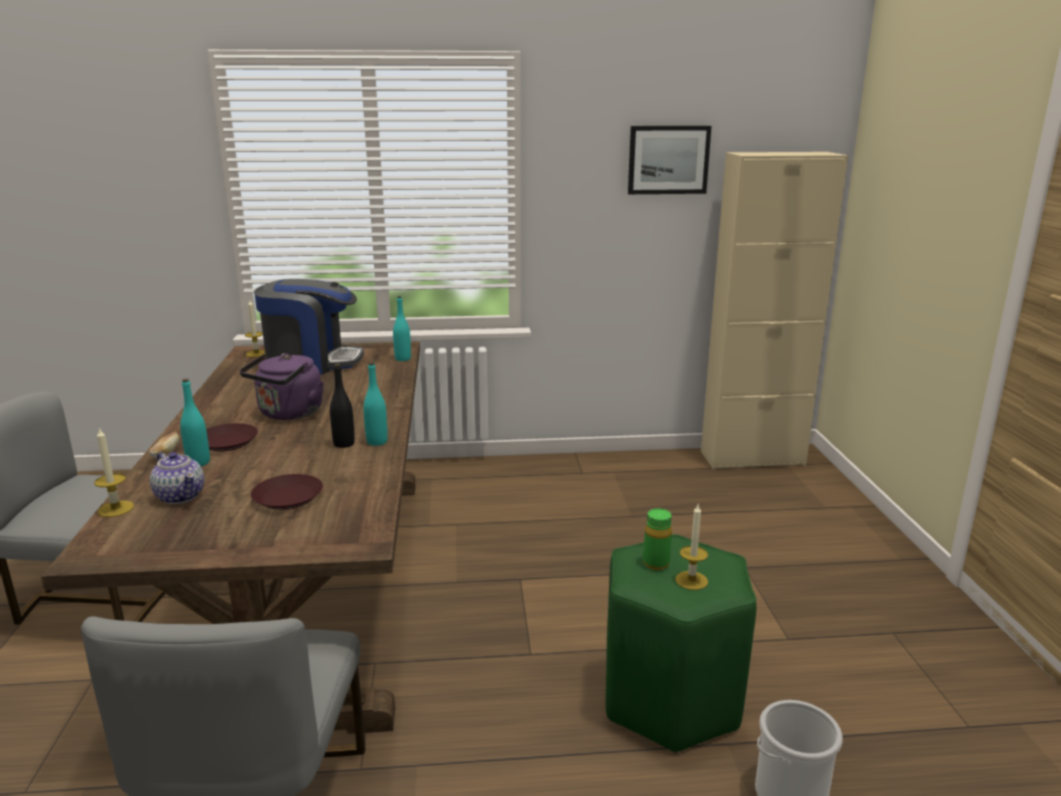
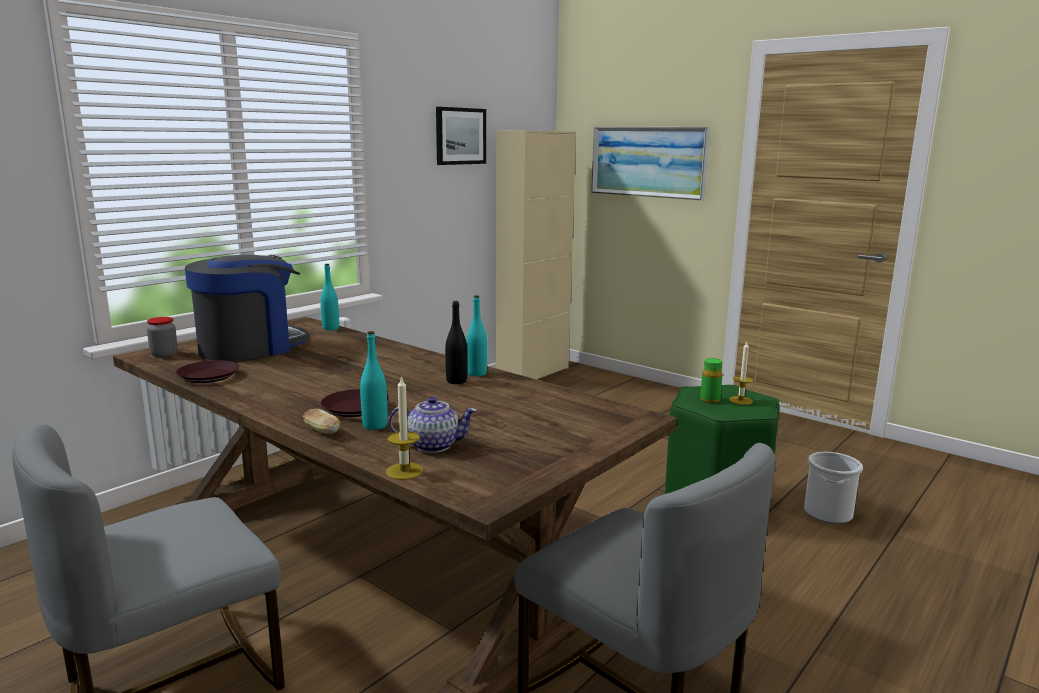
camera: 45 degrees left, 5 degrees down
(256, 353) = (164, 355): candle -> jar
(288, 414) = (348, 379): purple kettle -> none
(288, 497) = (517, 417): brown plate -> brown plate (208, 376)
(926, 207) = (648, 161): none -> picture

